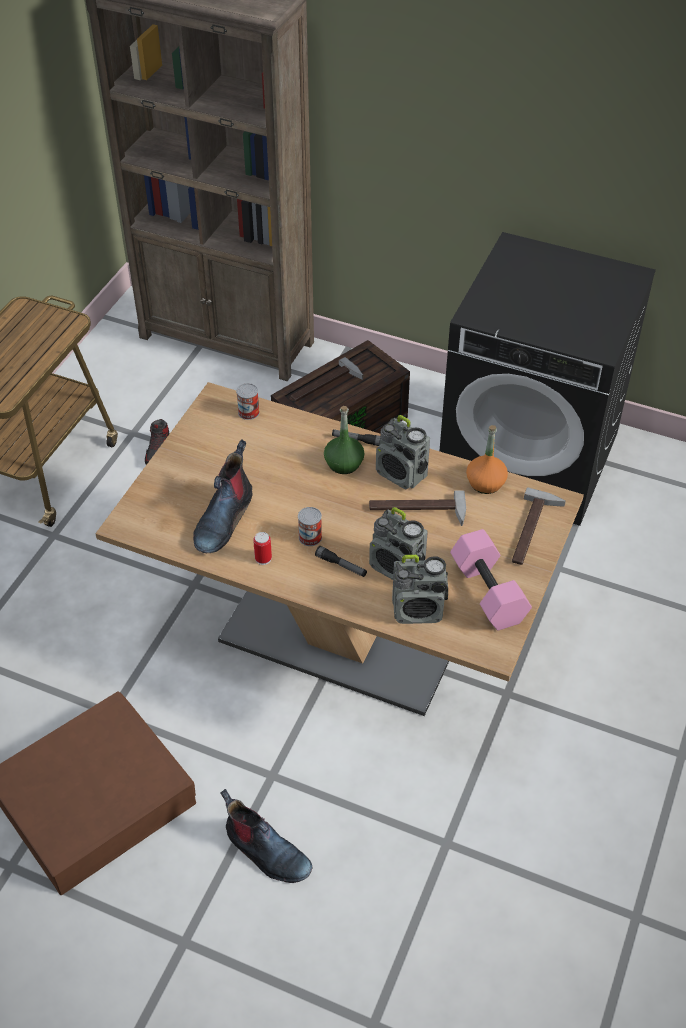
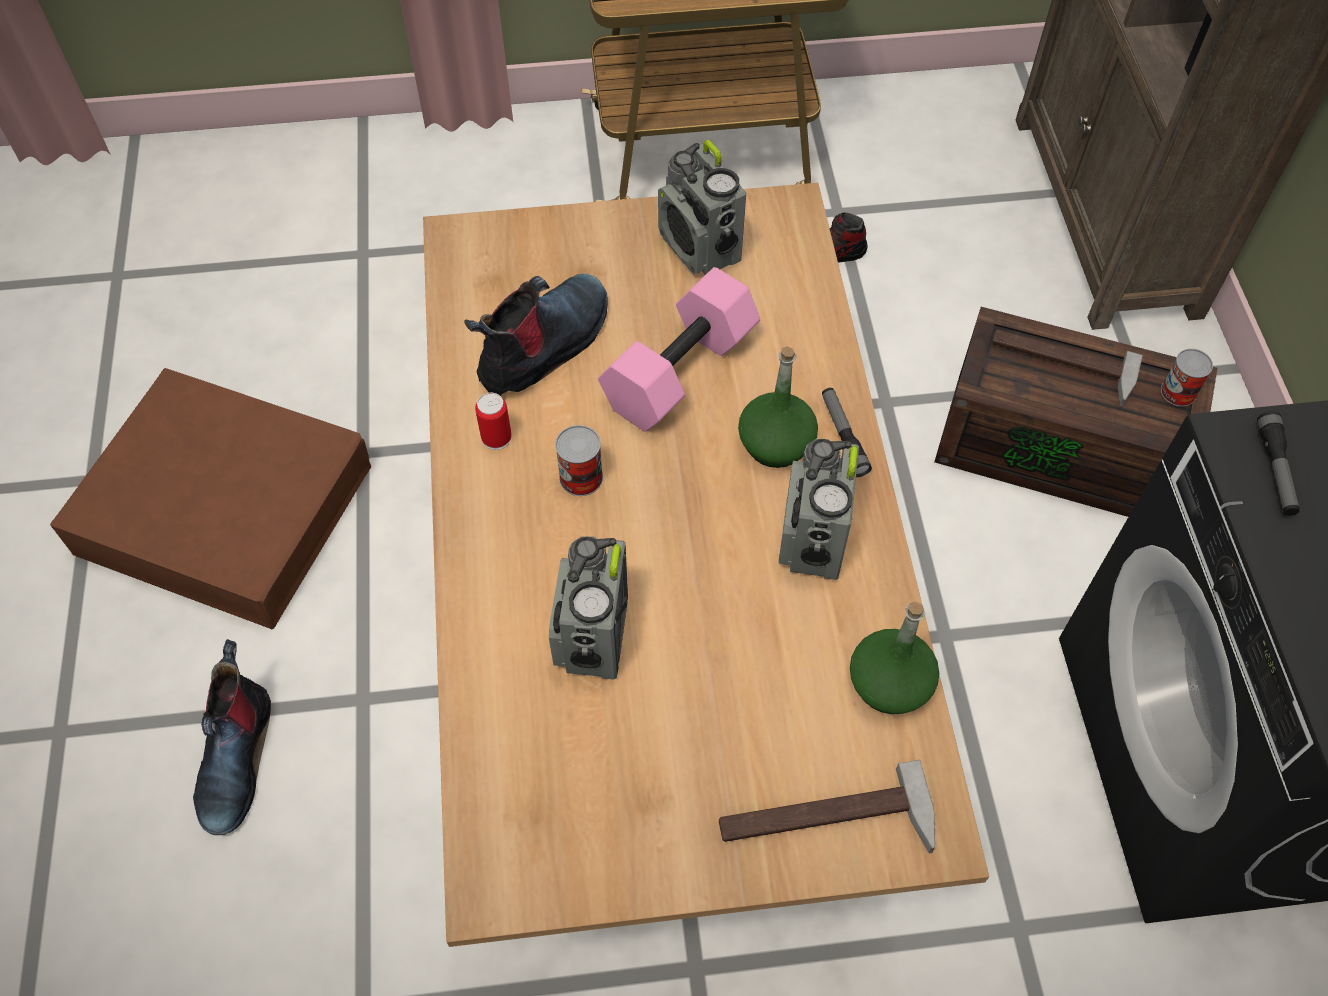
camera: 60 degrees right, 10 degrees up
(223, 519) = (545, 347): boot -> boot turned 135 degrees clockwise
(248, 412) = (792, 263): can -> can (1178, 392)
(341, 565) = (547, 551): flashlight -> flashlight (1275, 470)
(417, 511) = (743, 604): hammer -> none
(418, 611) = (514, 716): radio -> radio (700, 248)
(485, 483) = (889, 683): orange bottle -> green bottle
(490, 592) = (625, 816): pink dumbbell -> pink dumbbell (680, 373)

